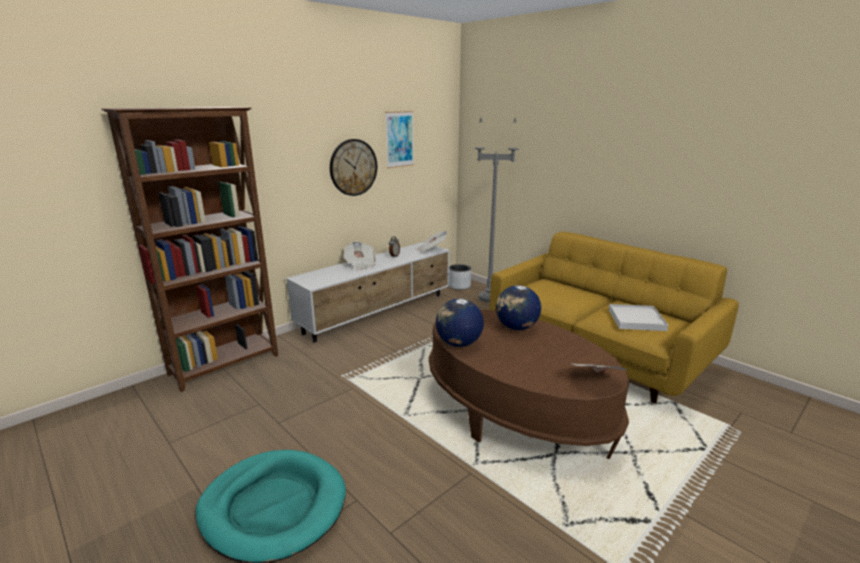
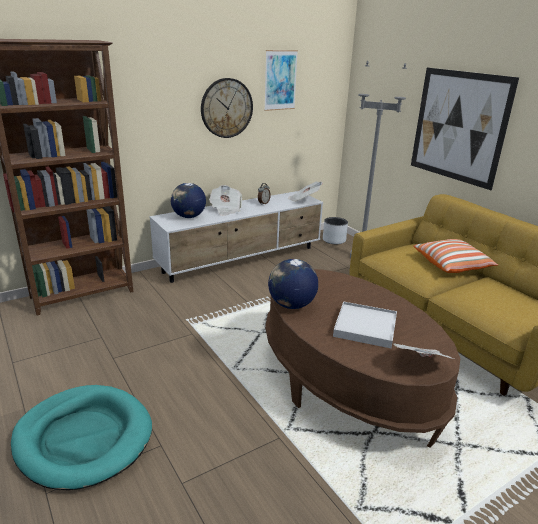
camera: 10 degrees right, 5 degrees up
(516, 328) = (359, 295): globe -> globe (188, 217)
(569, 170) = (458, 126): none -> picture
(584, 293) = (452, 265): none -> pillow
(636, 320) = (499, 302): white tray -> white tray (365, 327)

